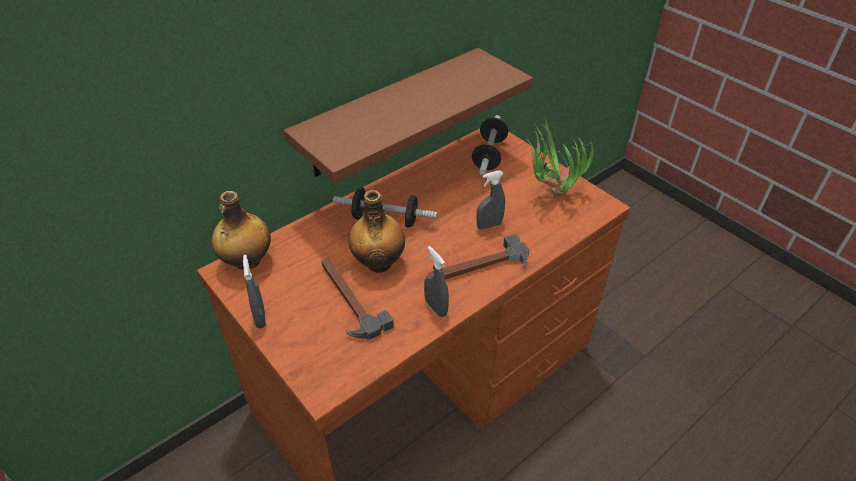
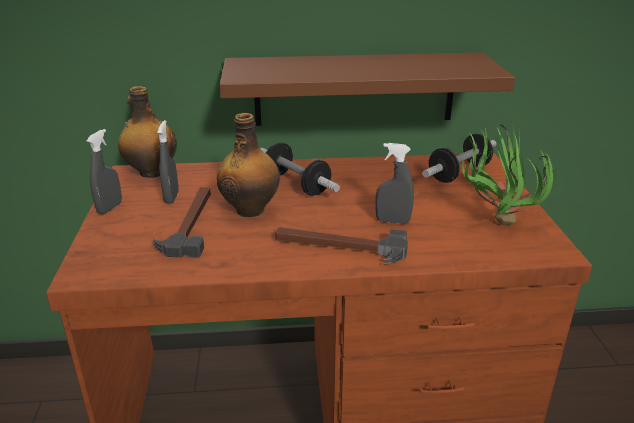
camera: 35 degrees right, 15 degrees down
(436, 307) = (257, 260): grey spray bottle -> grey spray bottle (171, 197)

